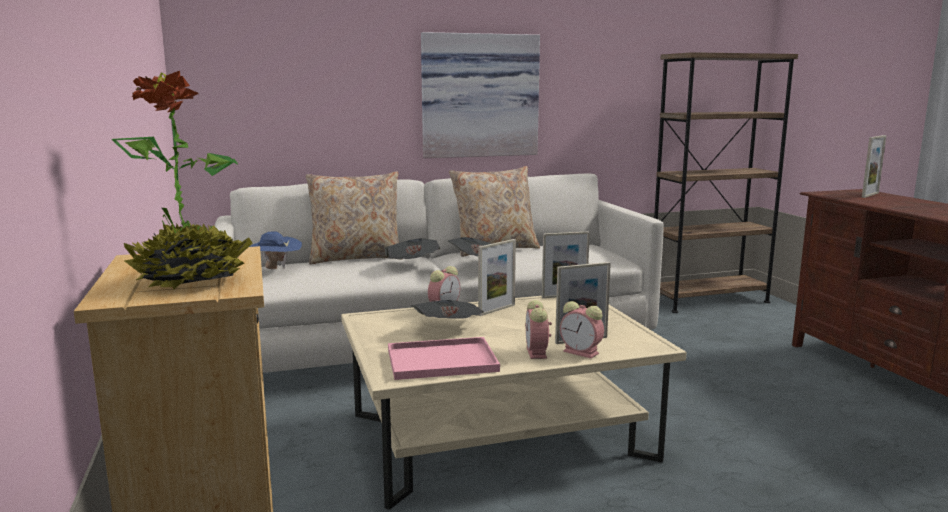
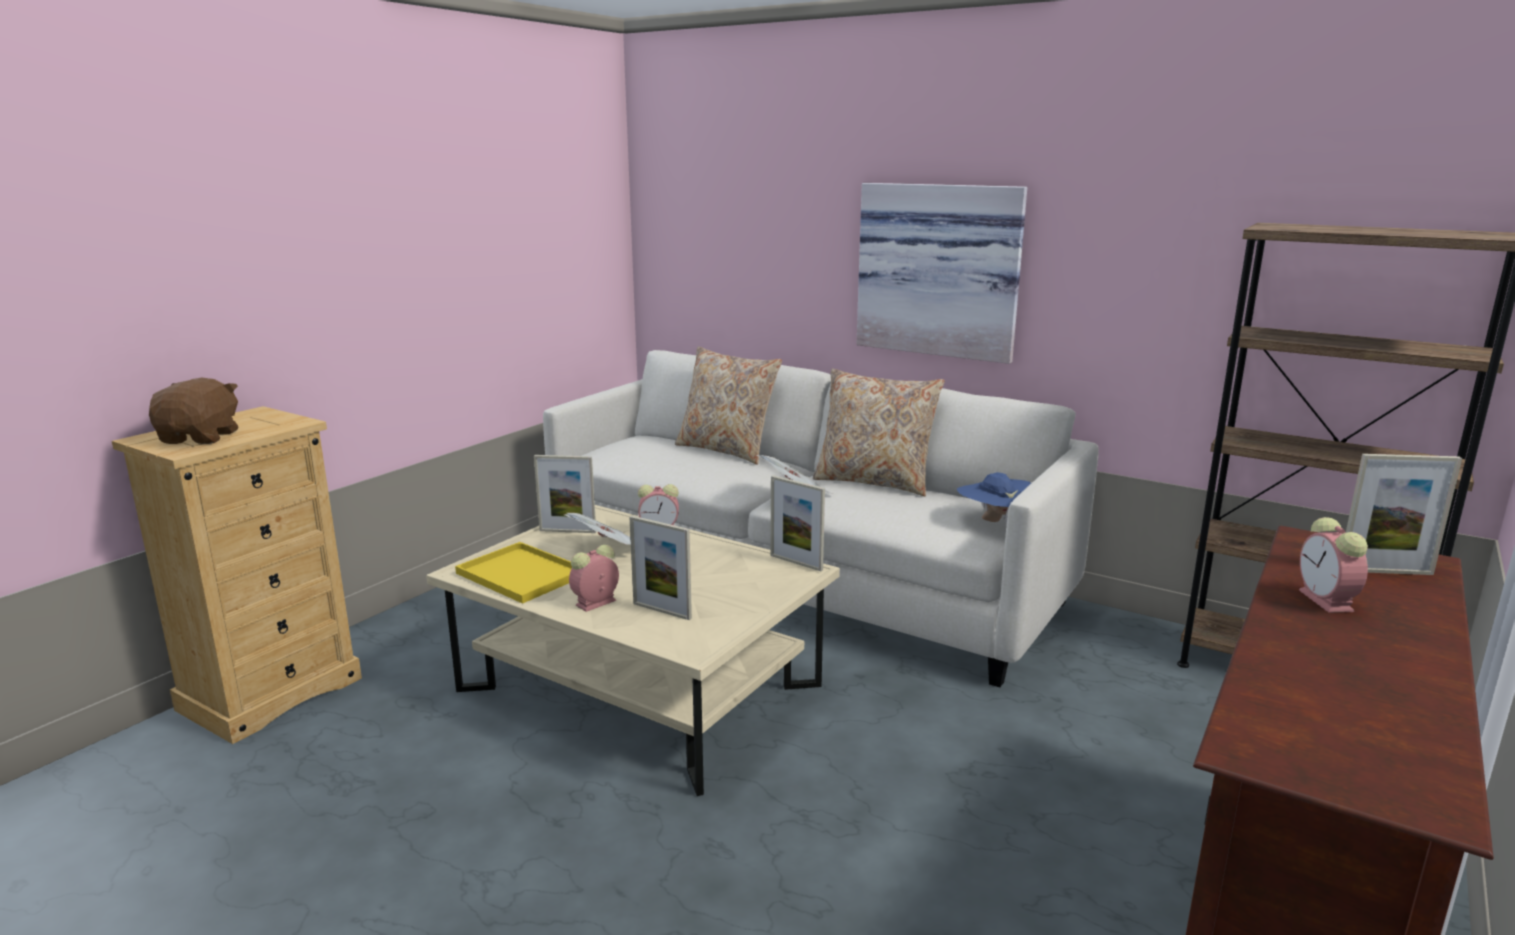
camera: 50 degrees right, 5 degrees up
(191, 280) = (201, 437): potted plant -> brown plush toy
(274, 269) = (634, 441): blue hat -> blue hat (994, 521)
(412, 265) = (738, 474): newspaper -> none
(439, 361) = (519, 574): pink tray -> yellow tray
(496, 310) = (697, 550): picture frame -> picture frame (567, 531)
(582, 352) = (621, 621): alarm clock -> alarm clock (1328, 601)

